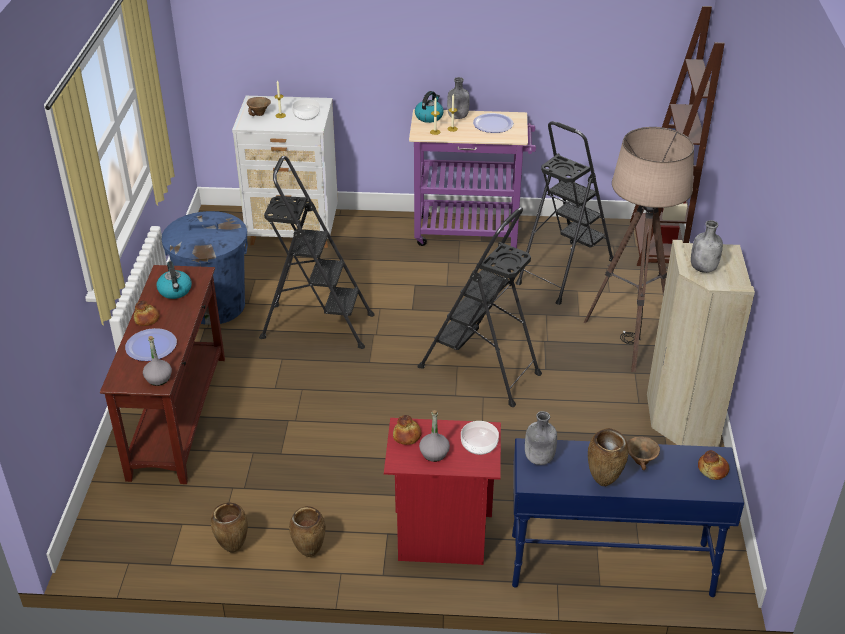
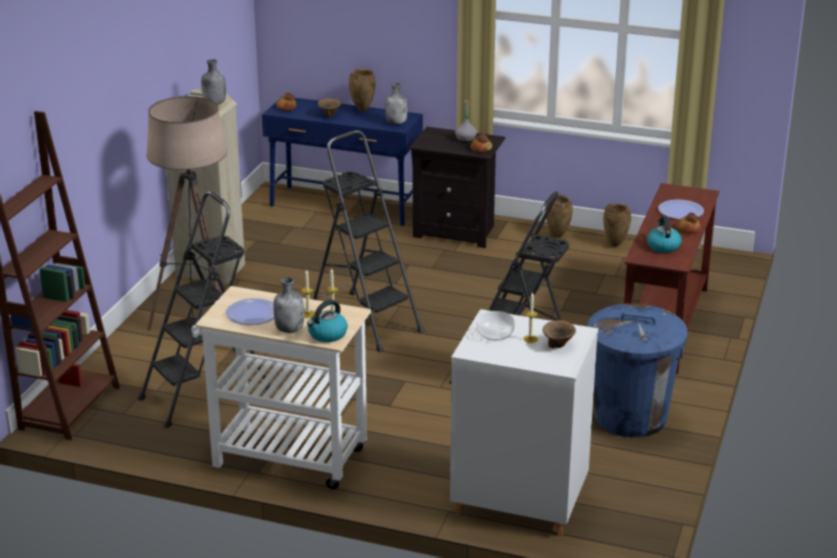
camera: 165 degrees left, 10 degrees down
(158, 379) = (671, 191): grey bottle -> none
(441, 537) = (457, 231): red nightstand -> black nightstand
(468, 232) = (287, 458): purple cart -> white cart
(479, 445) = (432, 139): bowl -> none

